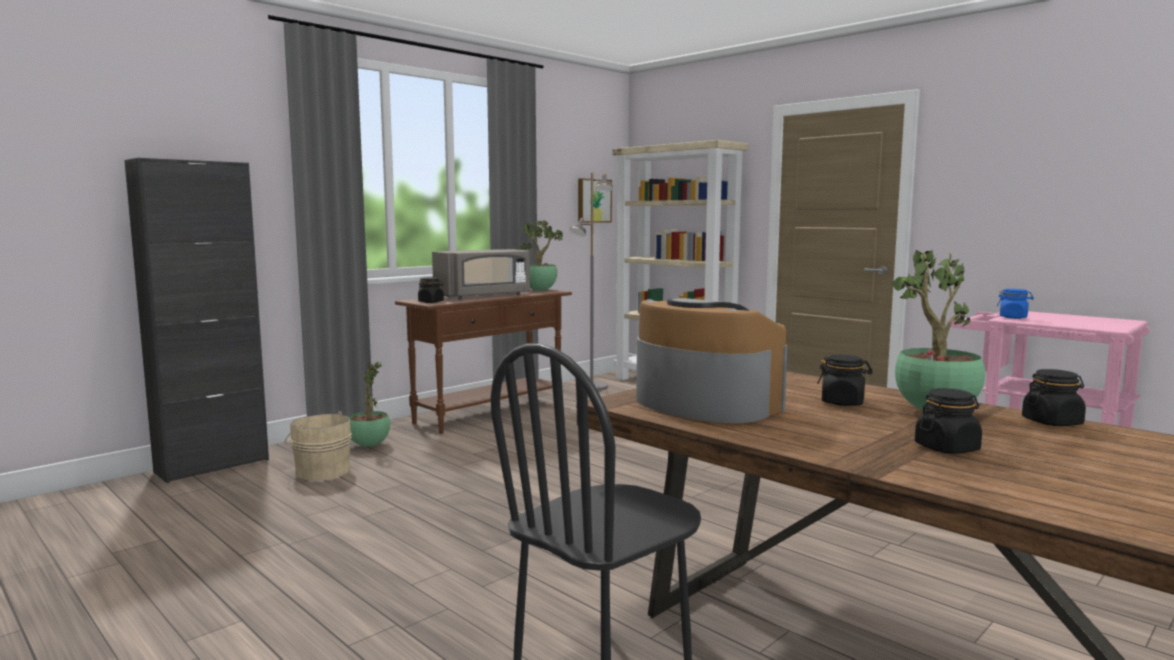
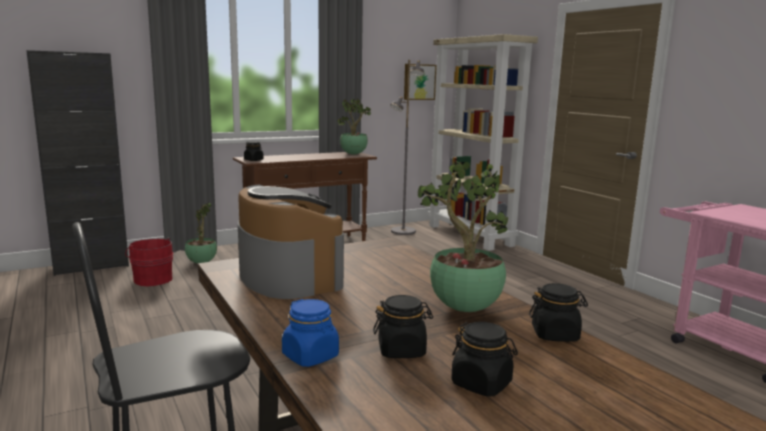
camera: 15 degrees right, 5 degrees up
(321, 471) = (152, 279): beige bucket -> red bucket
(484, 296) = (302, 157): grey microwave -> none
(843, 402) = (403, 288): black jar -> black jar (481, 384)
(1013, 317) = (715, 212): blue jar -> blue jar (311, 356)

